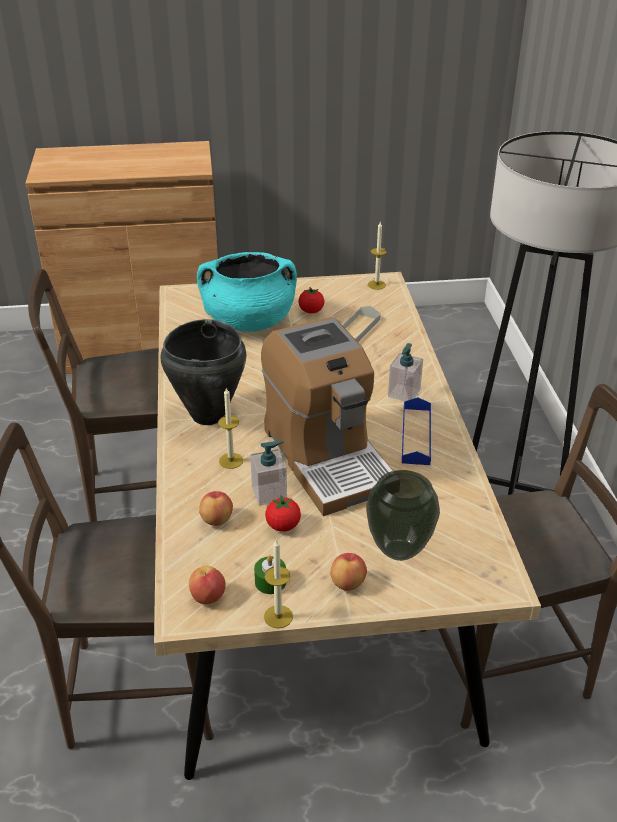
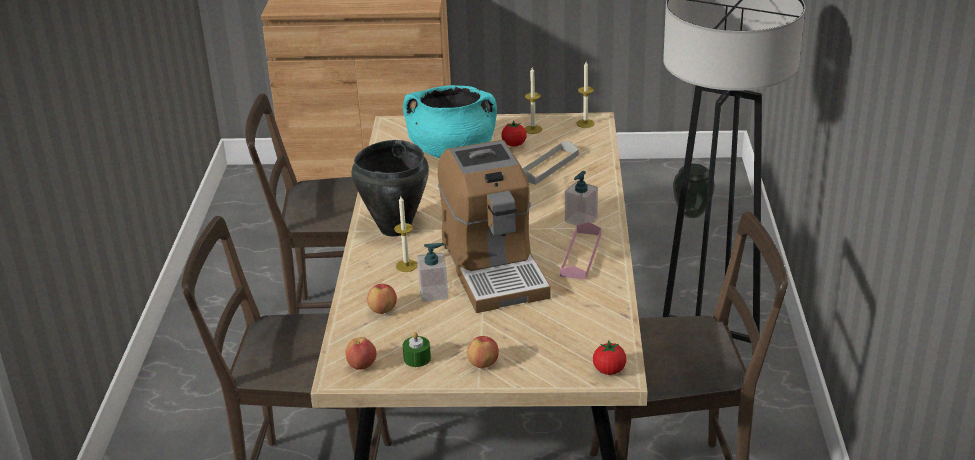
camera: 10 degrees right, 5 degrees down
(278, 616) = (417, 383): candle -> candle (533, 129)
(283, 526) = (439, 318): tomato -> tomato (609, 370)
(400, 551) = (536, 343): vase -> vase (692, 214)
(416, 435) = (581, 255): blue tray -> pink tray

